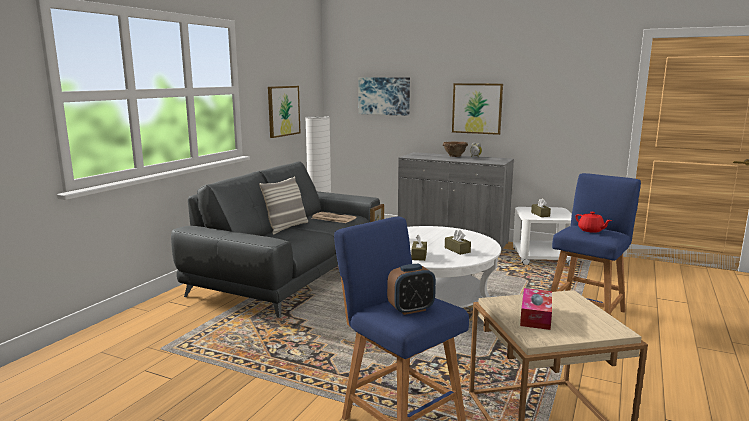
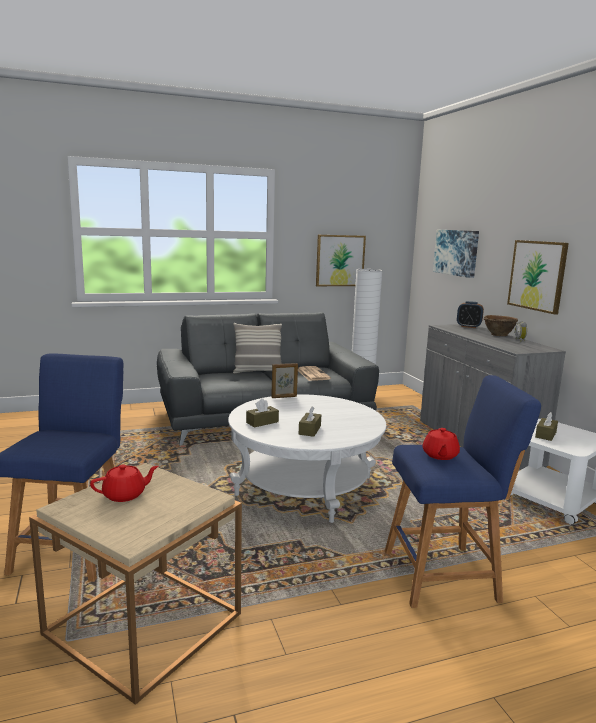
camera: 45 degrees right, 0 degrees up
(411, 309) = (46, 440): alarm clock -> alarm clock (468, 326)
(535, 316) = (125, 495): tissue box -> red teapot

